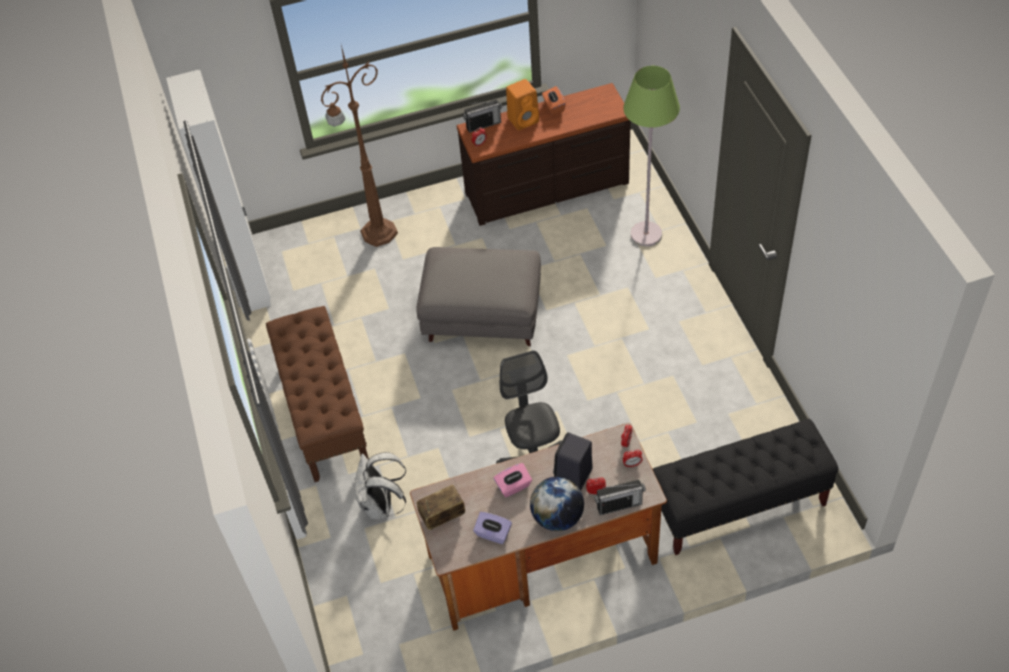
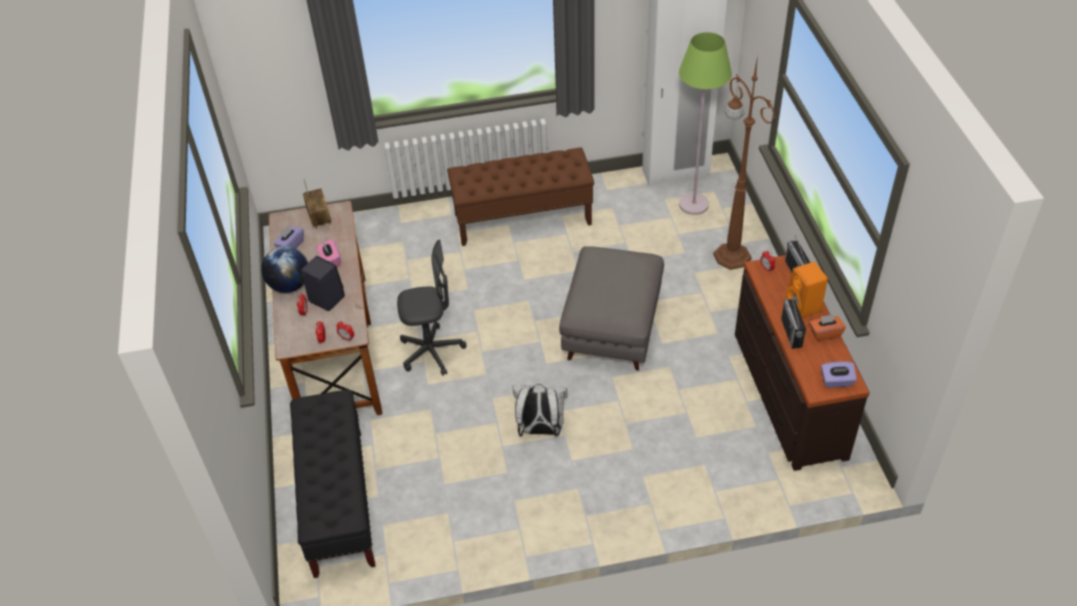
camera: 95 degrees right, 5 degrees down
(381, 506) = (420, 252): white backpack -> white backpack (540, 430)
(605, 100) = (836, 381): none -> purple tissue box
(619, 505) = (285, 326): radio -> radio (791, 333)
(646, 234) = (709, 476): green floor lamp -> green floor lamp (694, 204)

